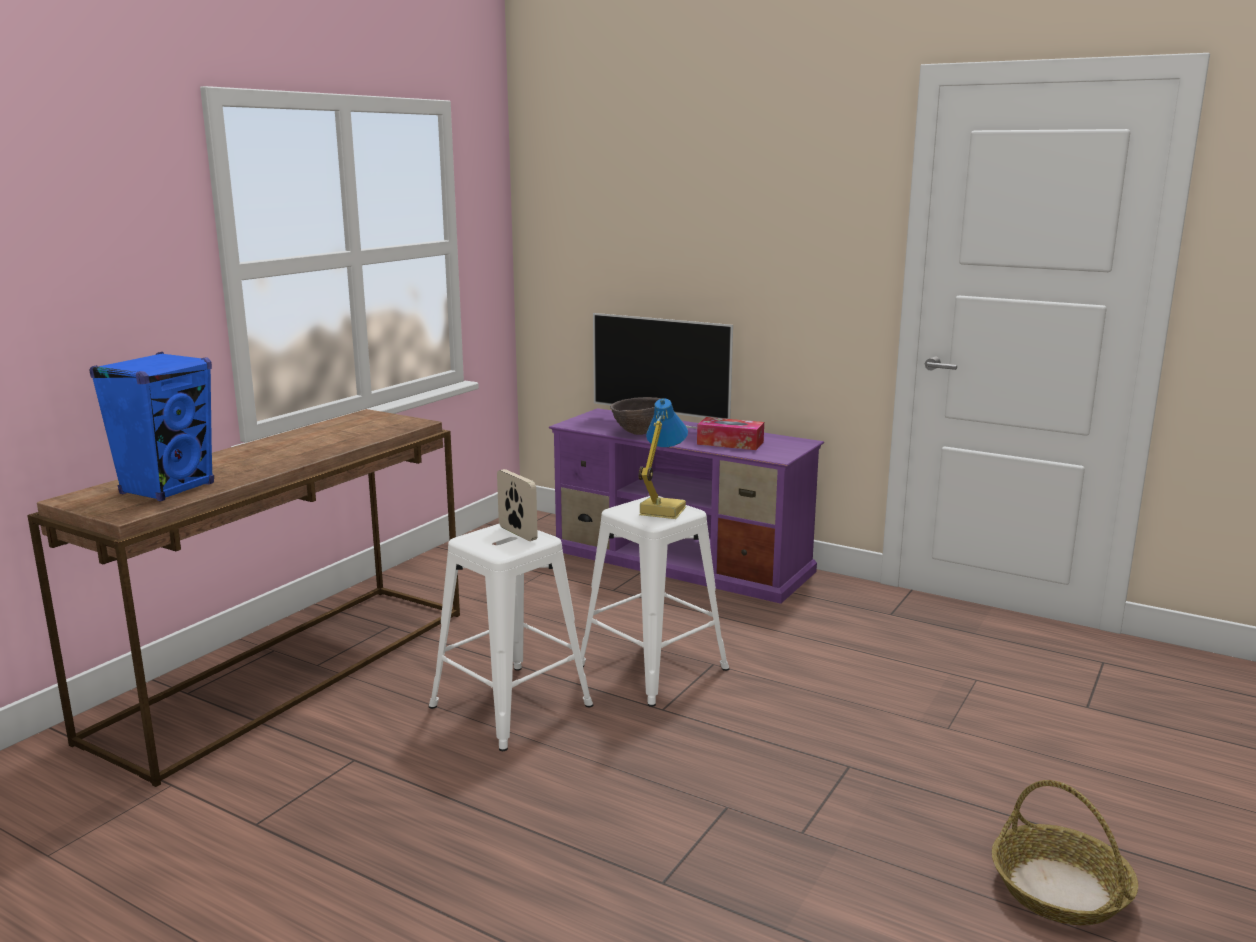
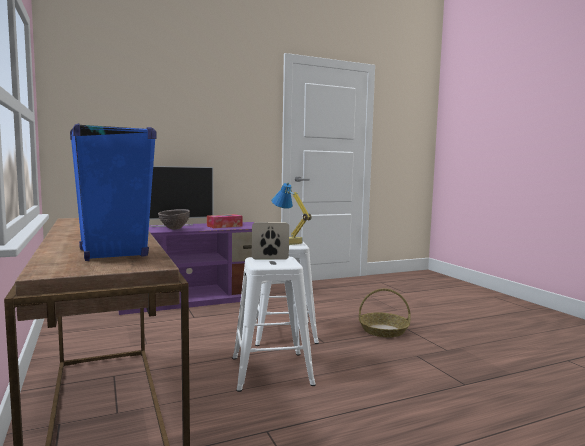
camera: 55 degrees left, 10 degrees down
(1060, 890) = (506, 329): basket -> basket (383, 330)

